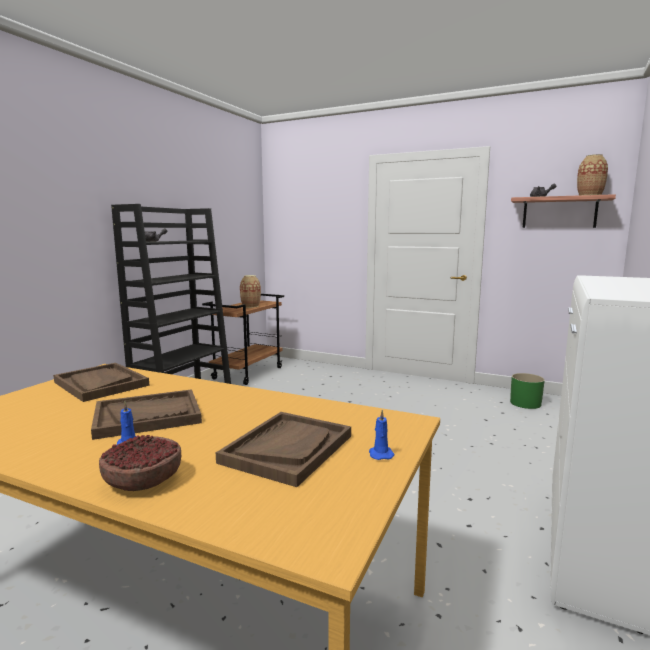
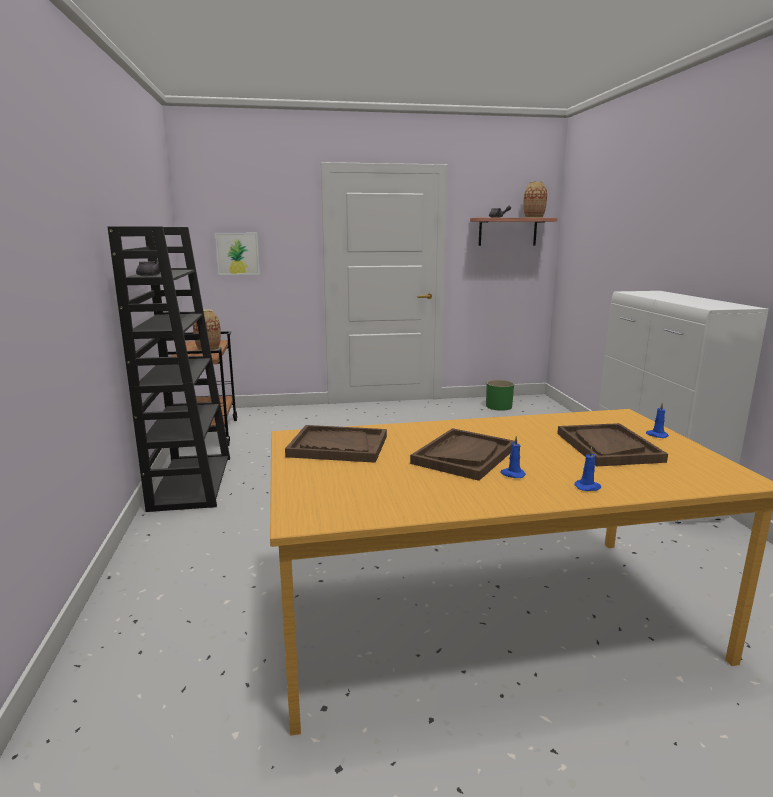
camera: 35 degrees left, 5 degrees up
(143, 480) = (588, 487): bowl -> blue candle
(302, 234) = (237, 254): none -> picture

